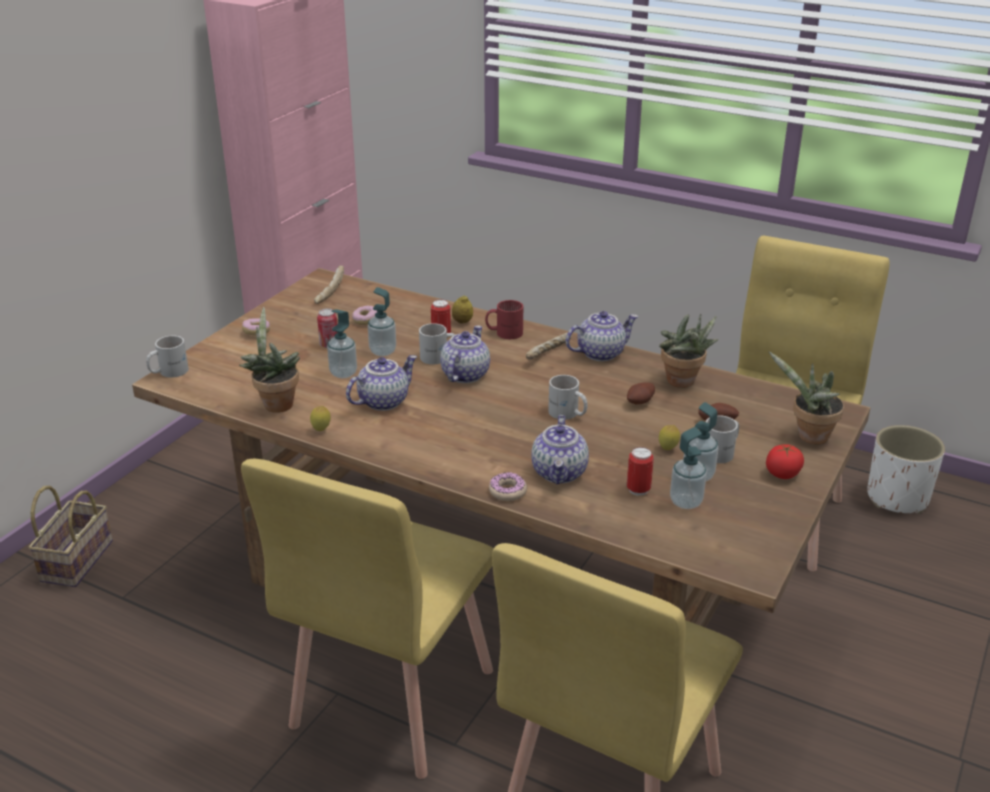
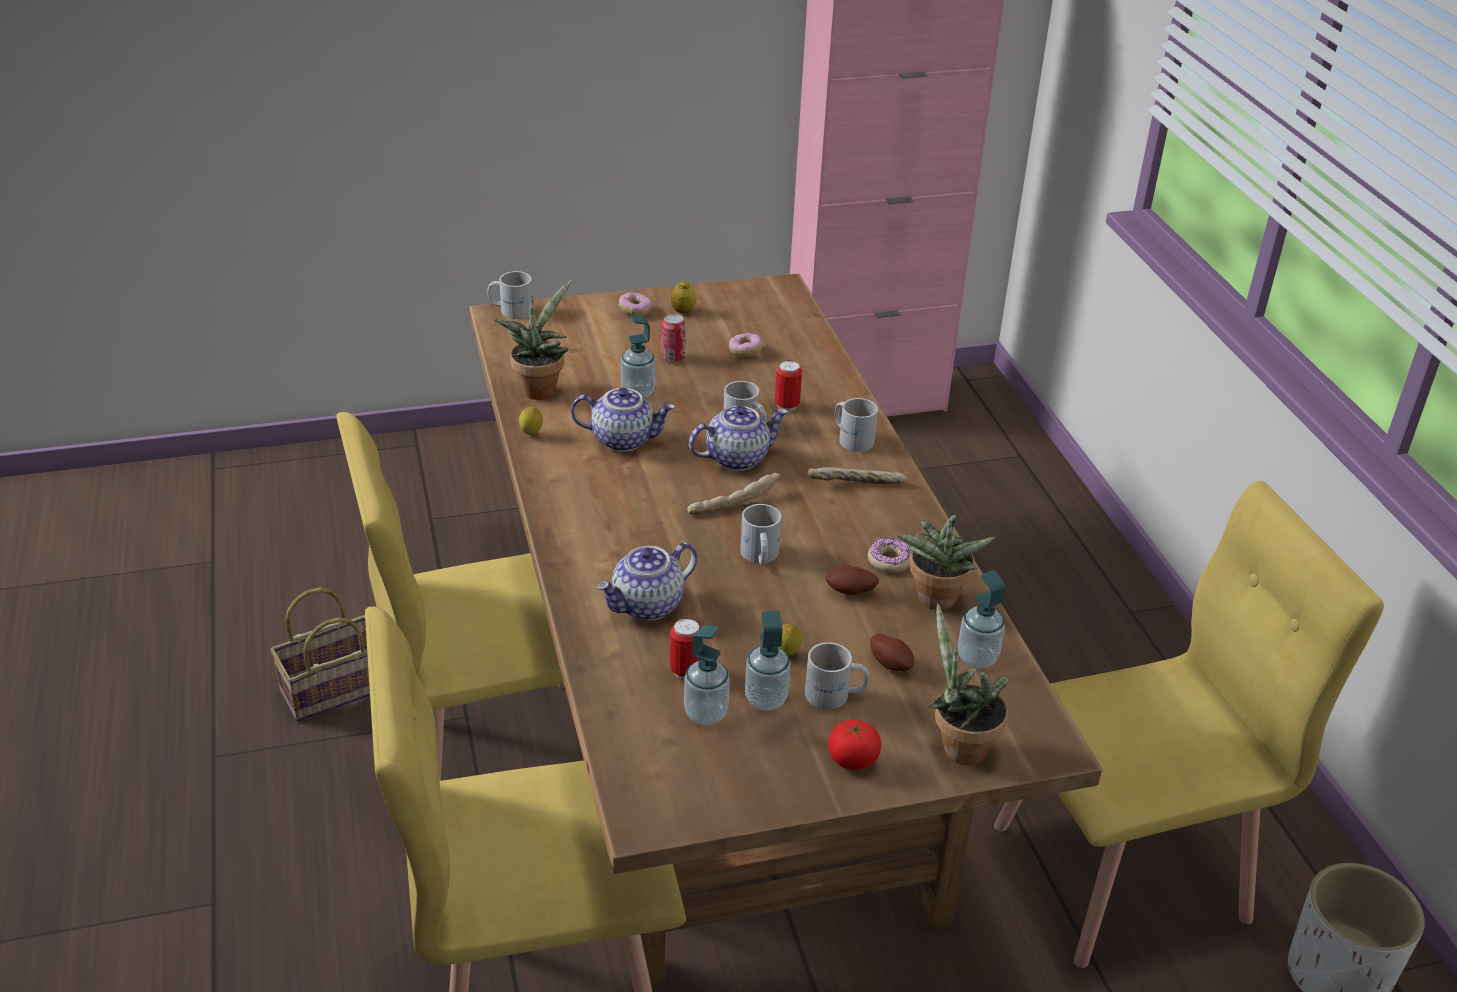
camera: 45 degrees right, 5 degrees up
(76, 559) = (442, 463): basket -> basket (336, 687)
(329, 291) = (765, 303): bread -> bread (733, 502)
(383, 351) = (706, 391): soap dispenser -> soap dispenser (977, 658)
(462, 322) = (831, 403): lemon -> lemon (683, 311)
(504, 332) = (852, 437): red mug -> white mug
(507, 491) = (575, 590): donut -> donut (889, 561)
(600, 353) = (909, 517): teapot -> none

